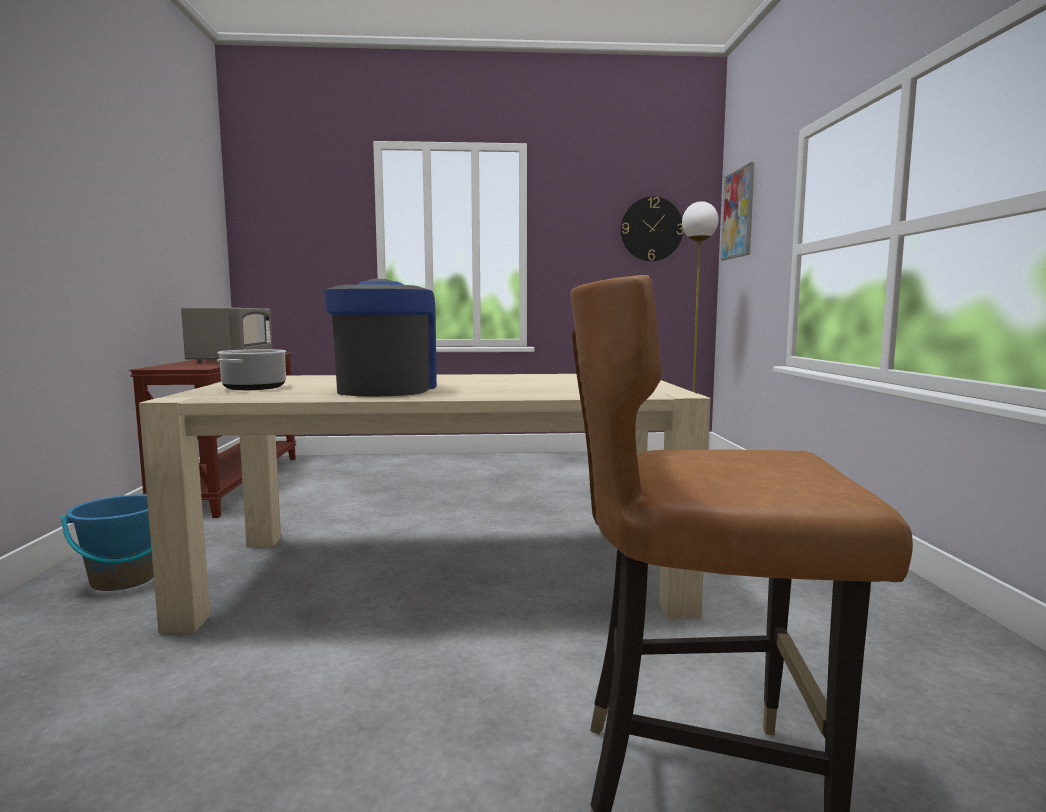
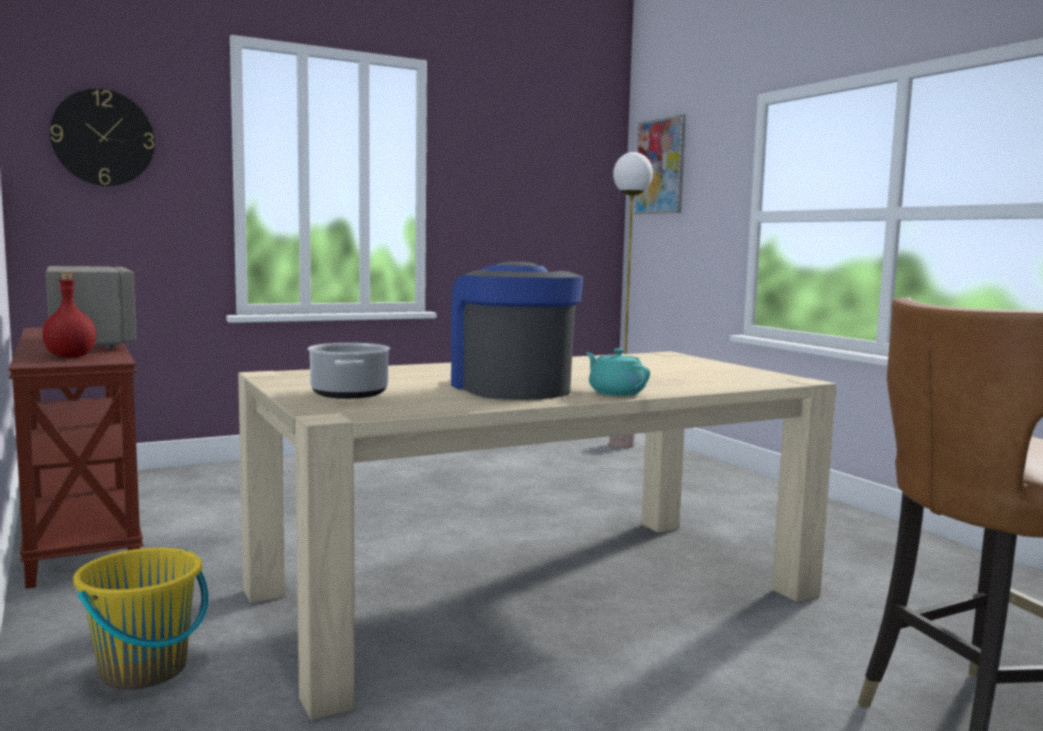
camera: 25 degrees left, 0 degrees up
(124, 580) = (144, 670): blue bucket -> yellow bucket
(187, 365) = (70, 357): none -> red bottle
(456, 395) = (615, 393): none -> turquoise teapot
(651, 229) = (560, 174): wall clock -> wall clock (103, 138)

